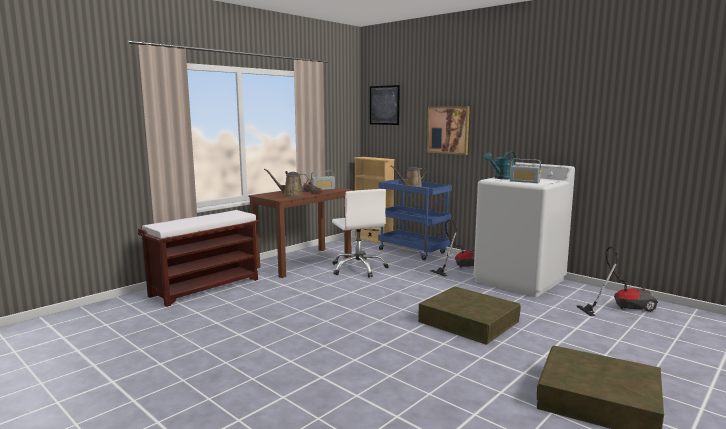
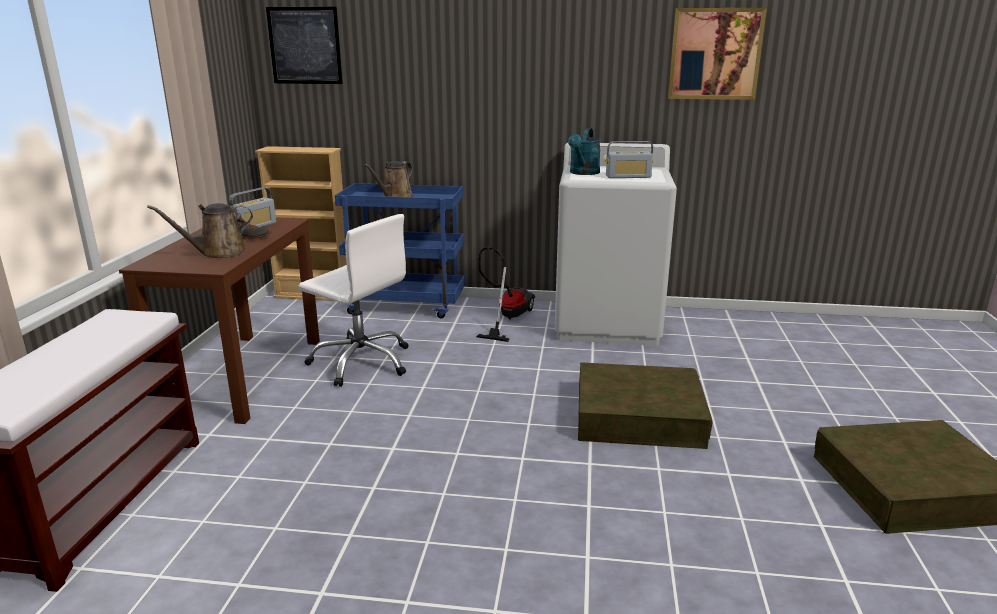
camera: 35 degrees left, 10 degrees up
(448, 130) = (447, 92): picture -> picture (715, 54)
(621, 307) = (757, 334): vacuum cleaner -> none

